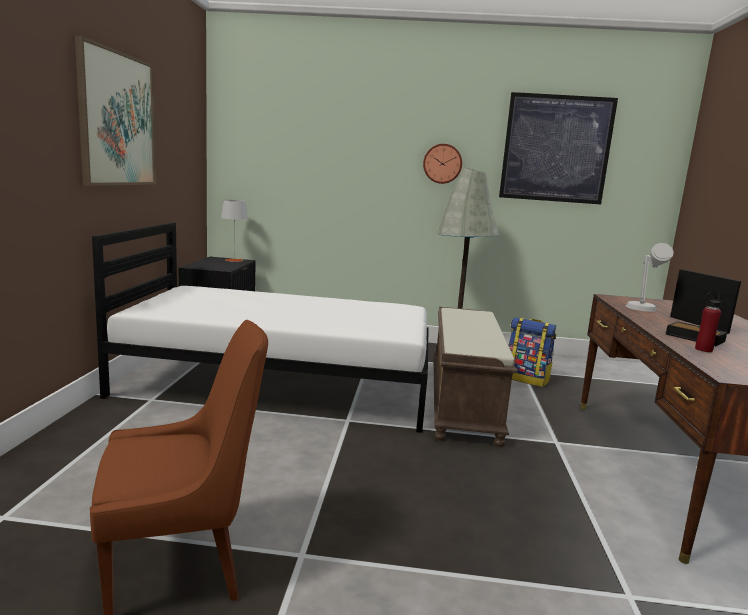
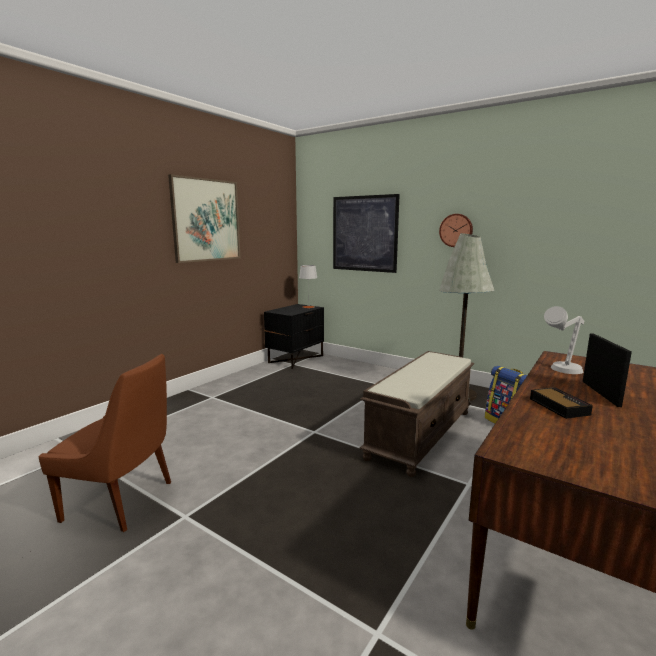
camera: 30 degrees right, 0 degrees up
(279, 384) = (297, 398): white bed -> none
(556, 149) = (562, 210): picture -> picture (364, 233)
(703, 349) = (538, 420): red bottle -> none

